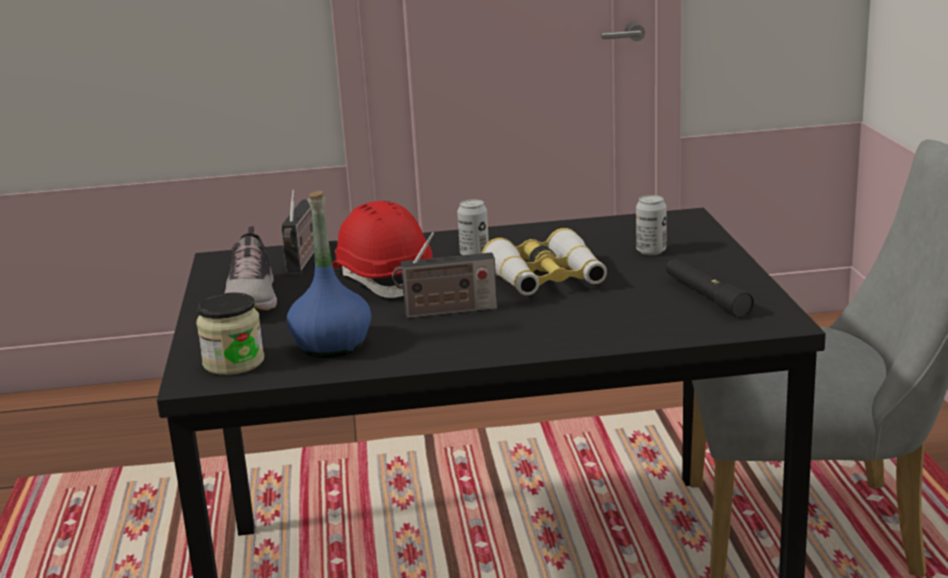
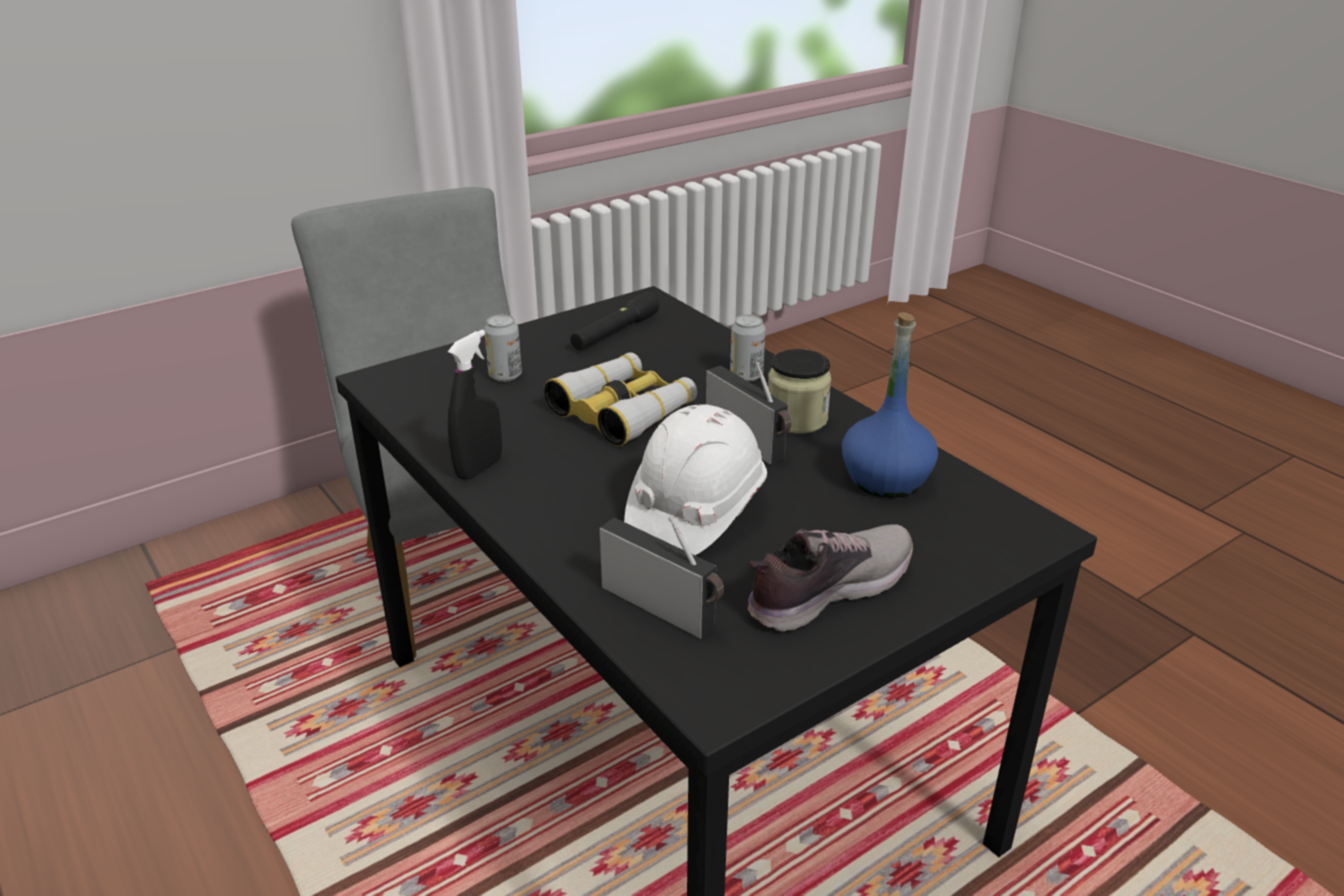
camera: 120 degrees left, 10 degrees up
(233, 362) = (983, 523): jar -> jar (796, 419)
(304, 259) = (663, 608): radio -> radio turned 60 degrees clockwise
(382, 280) = (695, 511): red hard hat -> white hard hat
(474, 254) = (570, 474): can -> can (746, 376)
(514, 233) = (479, 468): none -> black spray bottle

